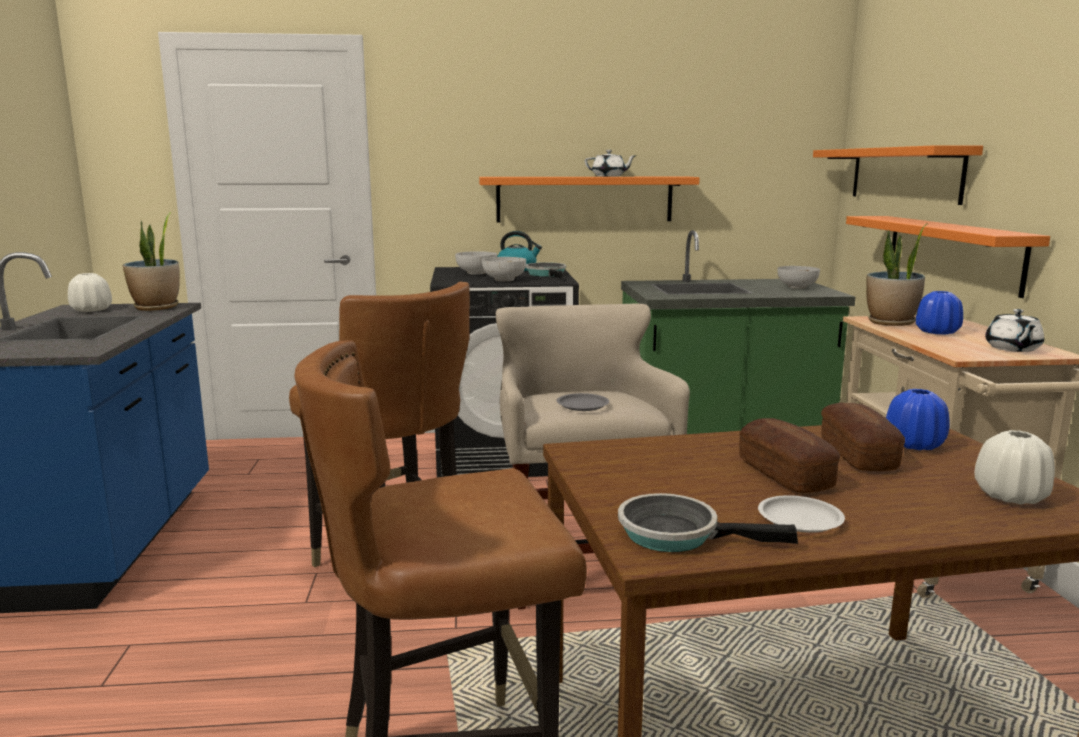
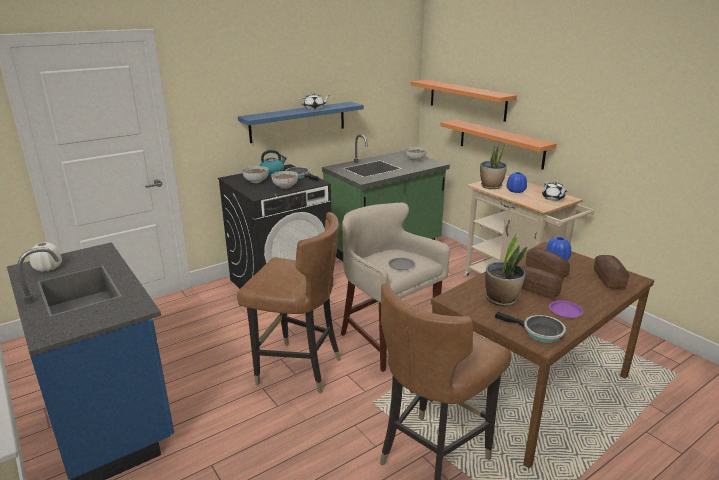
camera: 30 degrees left, 10 degrees up
(156, 307) = (92, 254): potted plant -> potted plant (501, 299)
(584, 199) = (298, 122): orange shelf -> blue shelf
(677, 534) = (539, 332): frying pan -> frying pan turned 135 degrees counterclockwise
(799, 519) = (565, 311): white plate -> purple plate
(1010, 496) = (609, 279): white vase -> bread

